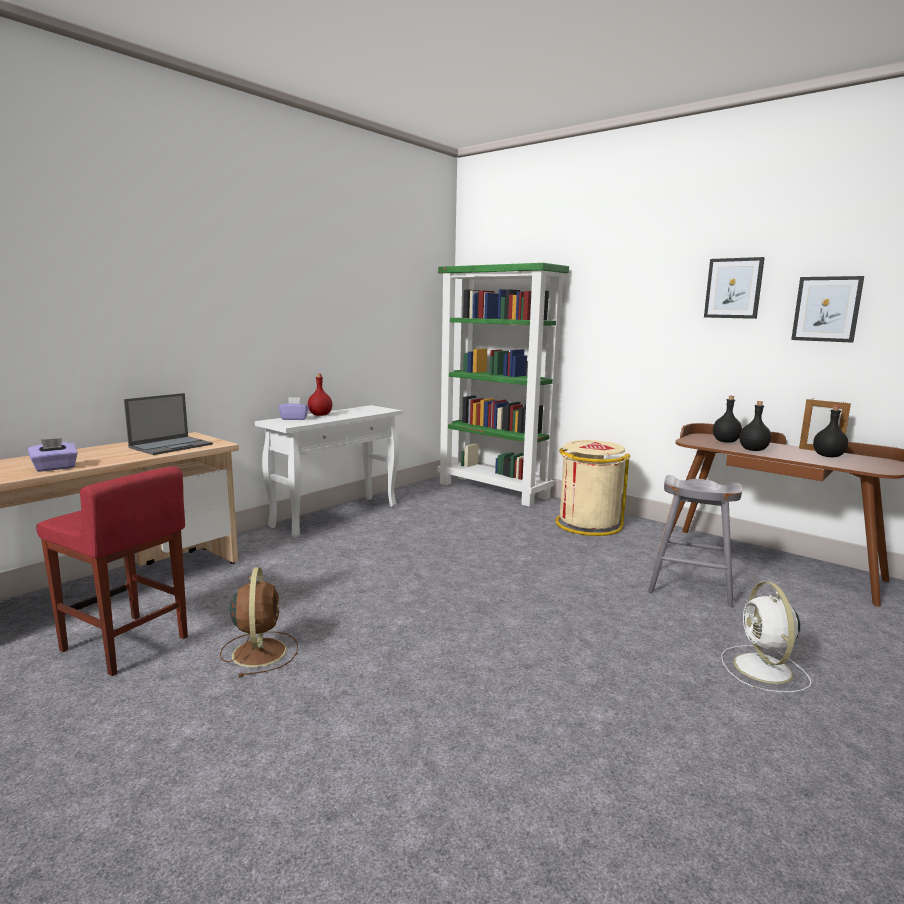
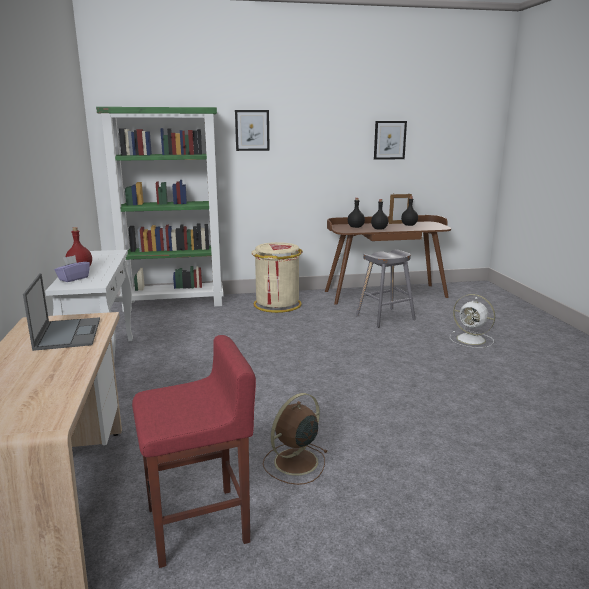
camera: 50 degrees left, 5 degrees up
(55, 468) = (55, 391): purple tissue box -> none
(260, 651) = (294, 462): brown fan -> brown fan turned 75 degrees counterclockwise
(733, 288) = (338, 127): picture -> picture (252, 130)

